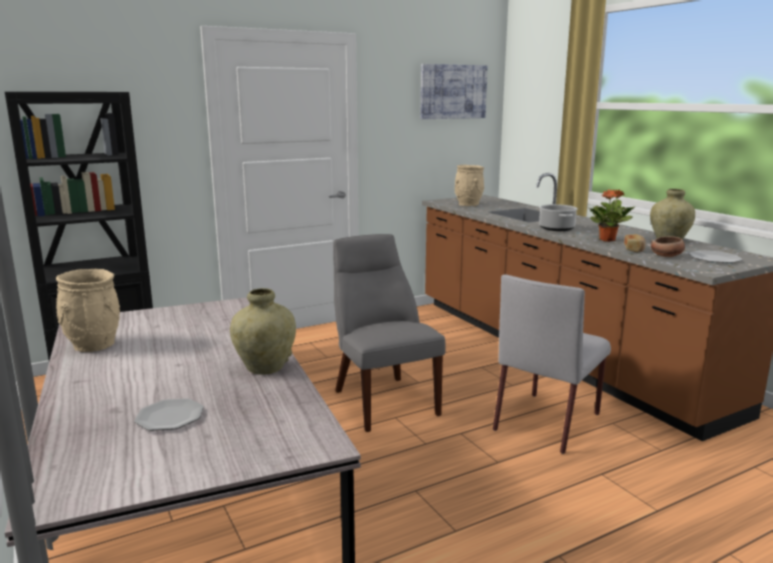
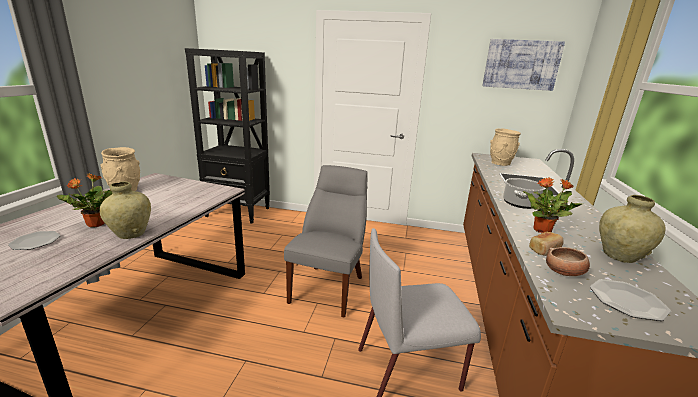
camera: 40 degrees right, 5 degrees up
(187, 379) = (95, 224): none -> potted plant

